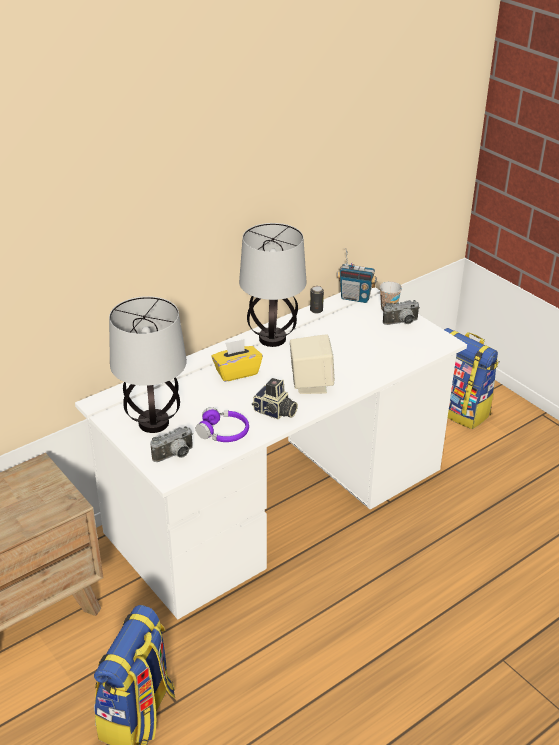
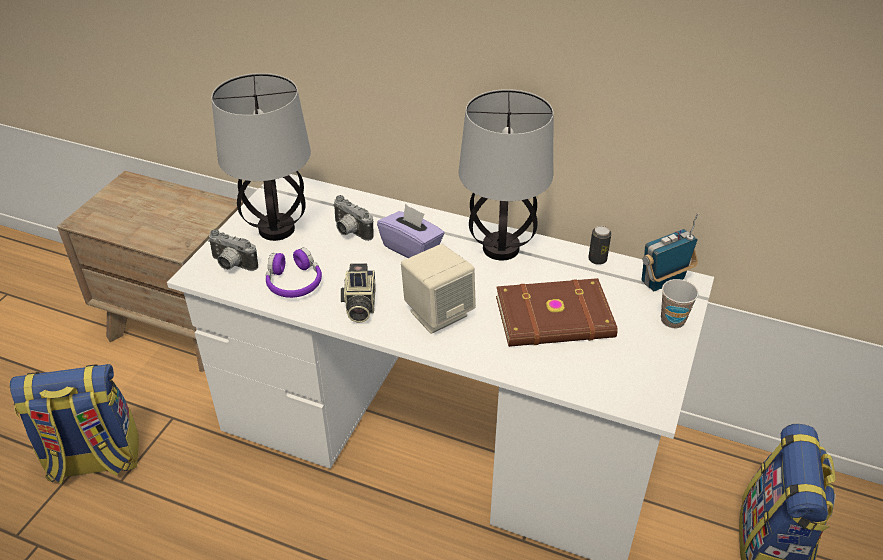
camera: 60 degrees right, 5 degrees up
(237, 372) = (411, 248): yellow tissue box -> purple tissue box
(353, 345) = (555, 319): none -> brown book
(355, 298) = (663, 281): radio -> radio turned 75 degrees clockwise
(402, 323) = (652, 345): camera -> camera (349, 232)

